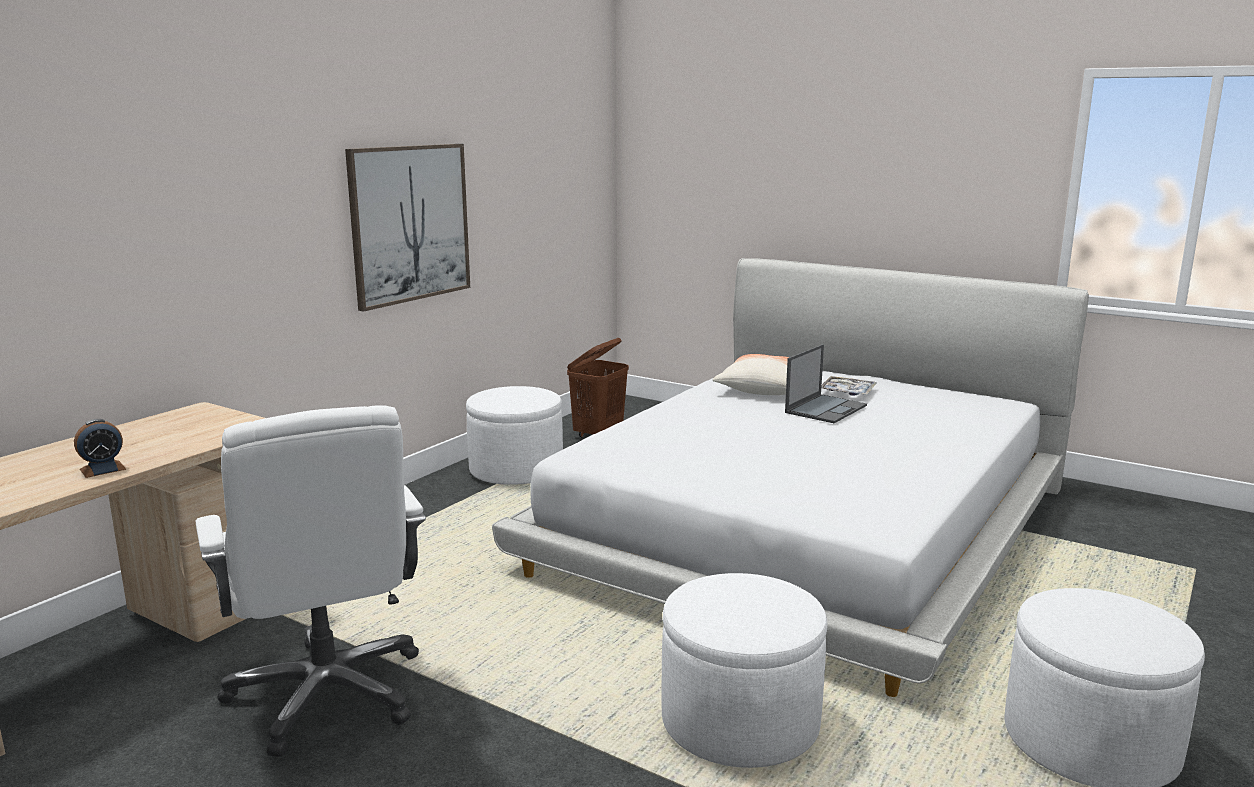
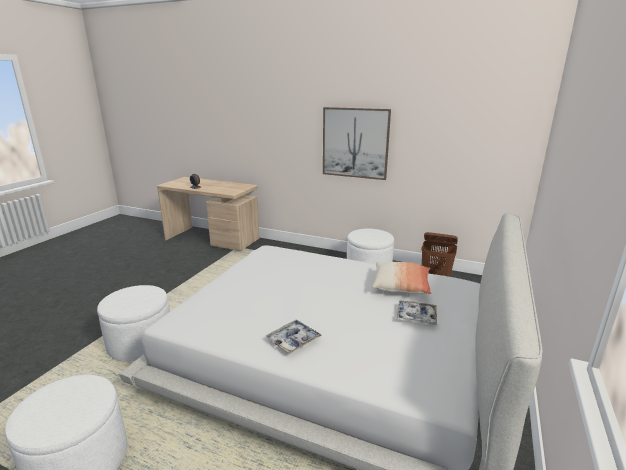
camera: 80 degrees right, 5 degrees up
(328, 694) = (181, 268): white office chair -> none
(826, 409) = (365, 306): laptop -> none
(921, 449) = (293, 340): none -> tray

